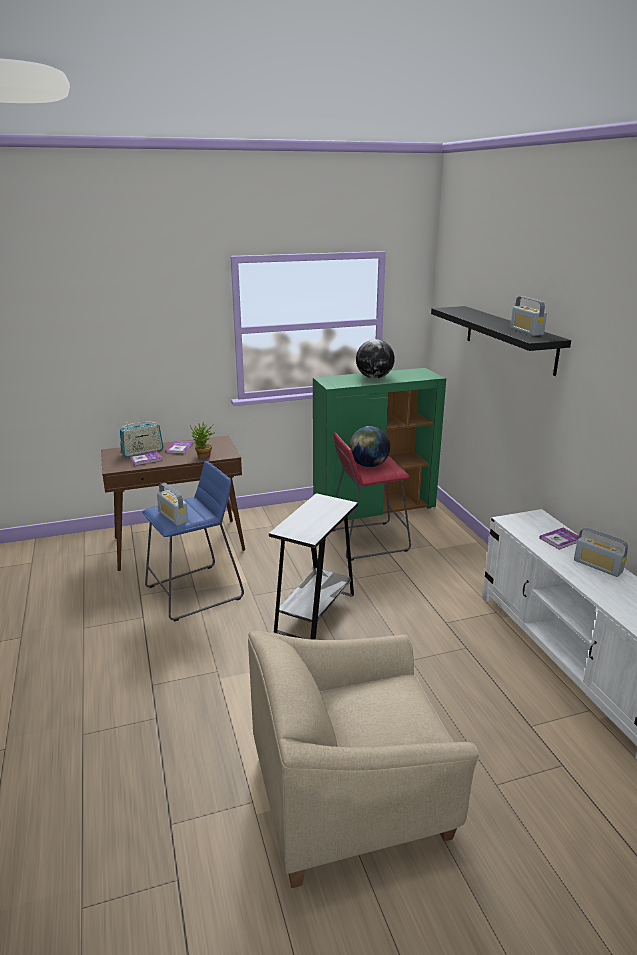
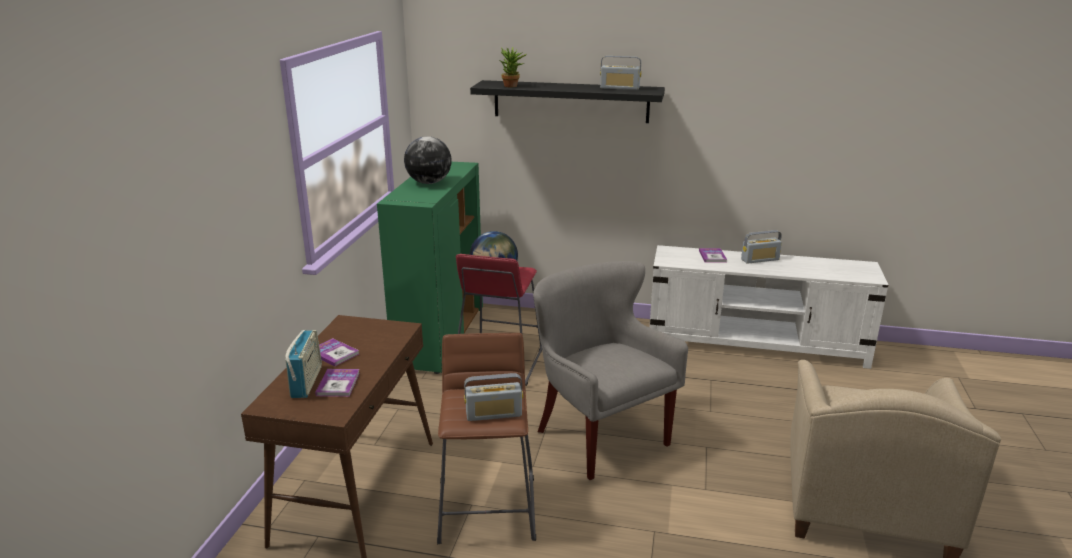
camera: 60 degrees left, 0 degrees up
(194, 592) = (487, 508): blue stool -> brown stool
(203, 457) = (390, 344): potted plant -> potted plant (513, 86)
(315, 612) = (600, 436): white side table -> grey armchair

